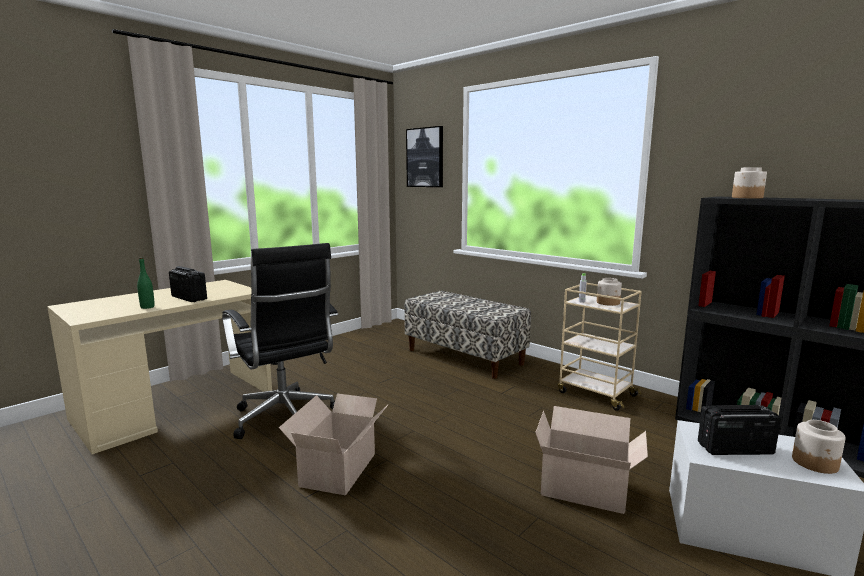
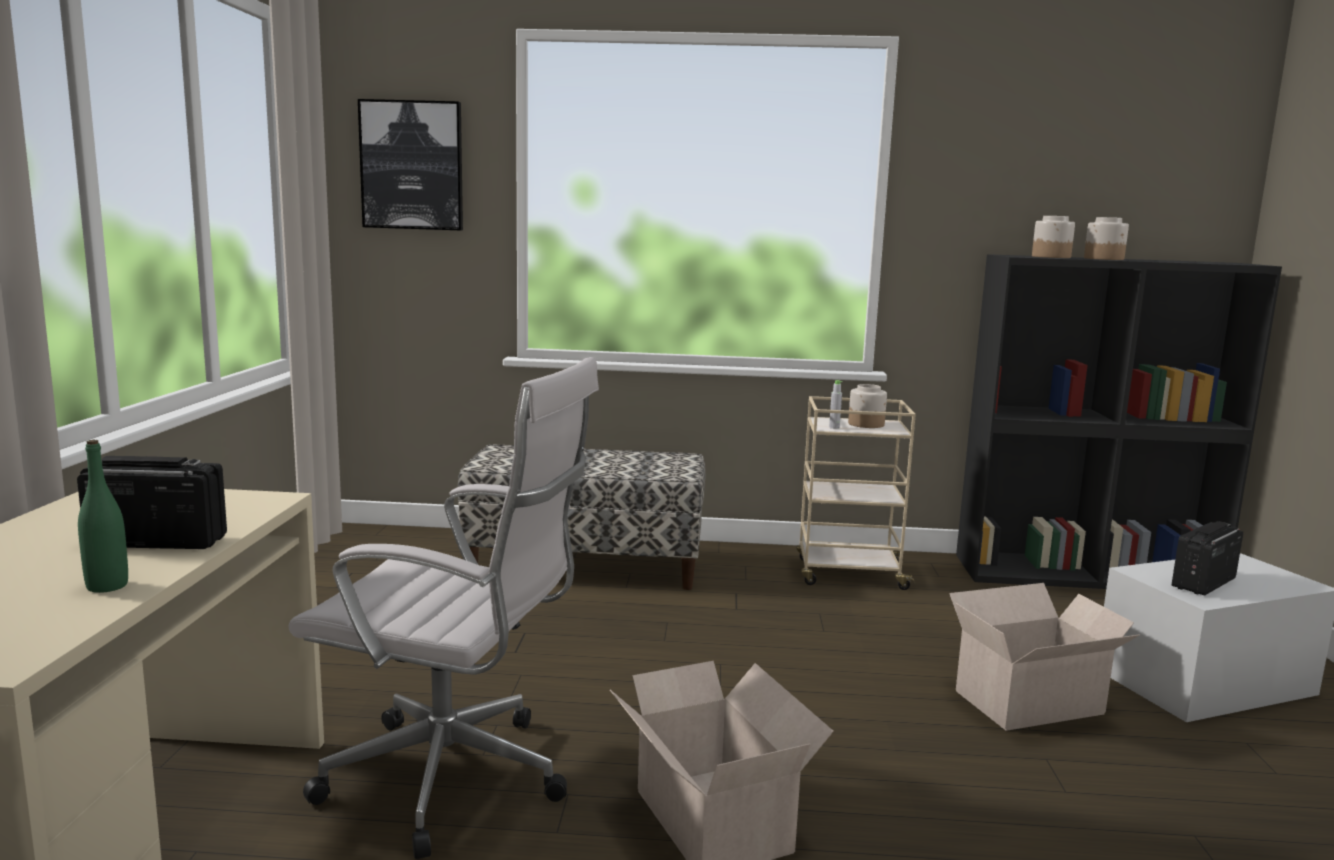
camera: 40 degrees left, 0 degrees up
(286, 419) = (456, 780): black office chair -> white office chair
(815, 463) = (1269, 576): jar -> jar (1104, 259)

